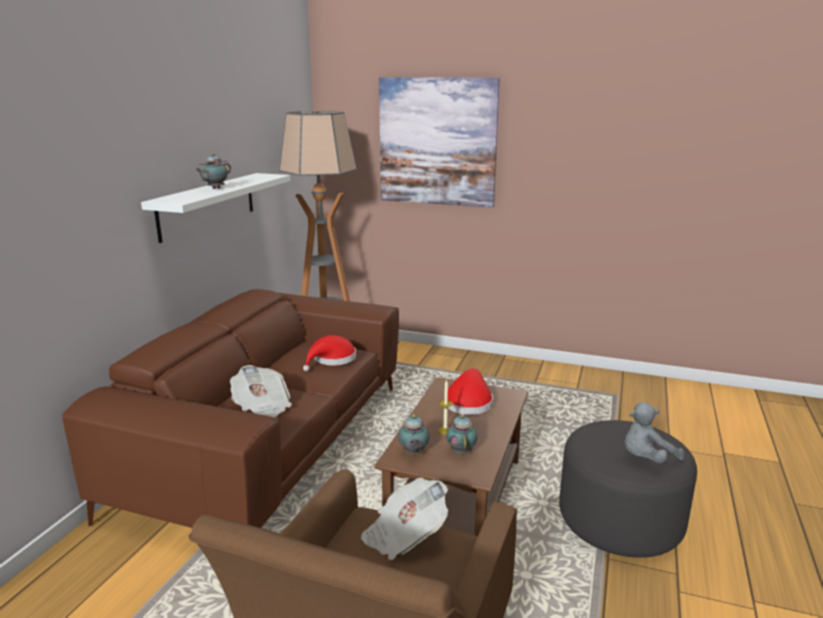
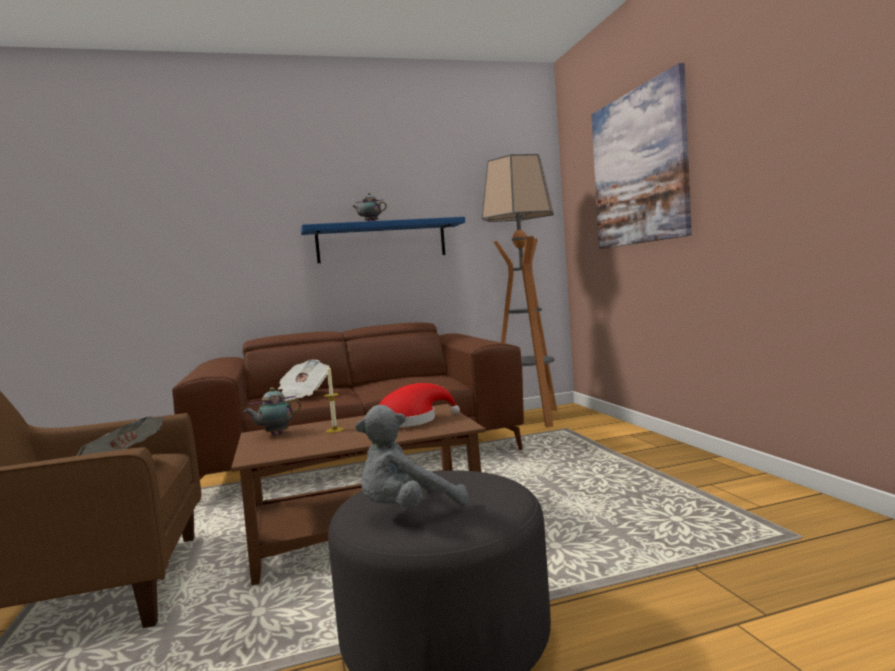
camera: 55 degrees right, 15 degrees down
(208, 205) = (381, 242): white shelf -> blue shelf
(332, 359) = (417, 382): red hat -> none
(461, 451) = (298, 443): teapot -> none
(646, 459) = (407, 511): grey plush toy -> grey plush toy turned 60 degrees counterclockwise

